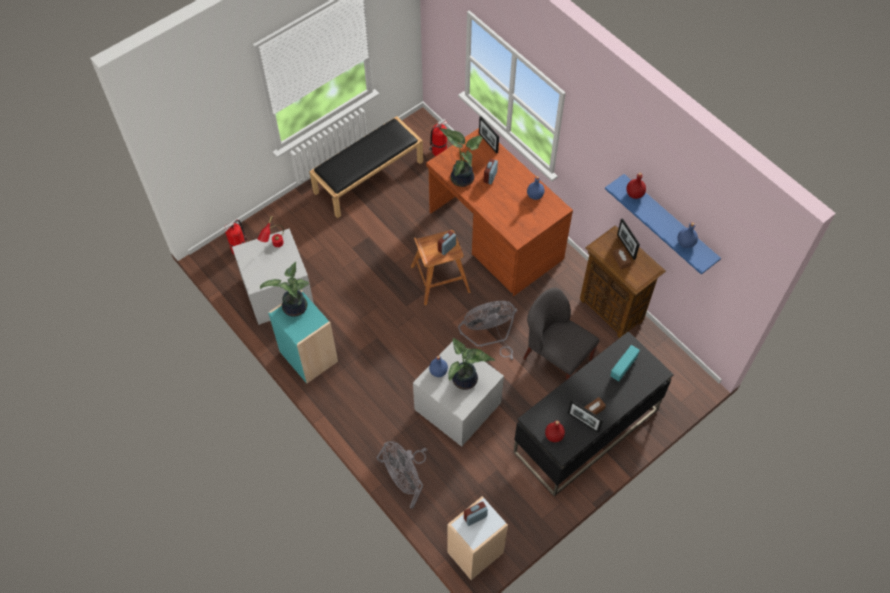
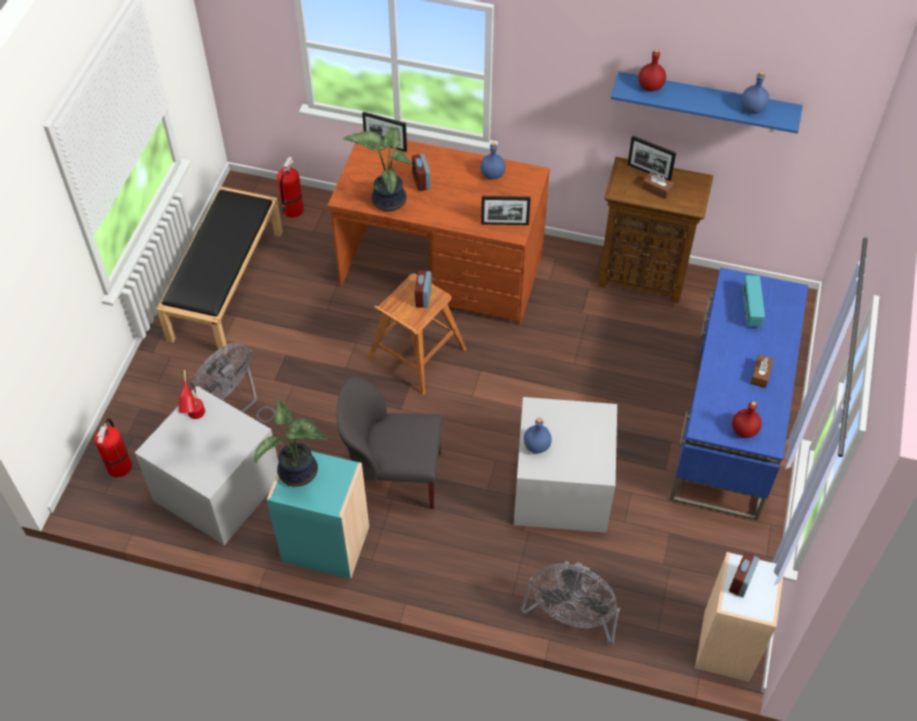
camera: 35 degrees left, 5 degrees down
(465, 381) = (578, 437): potted plant -> none
(491, 336) = (533, 384): grey fan -> grey fan (235, 406)
(556, 358) = (627, 365): grey chair -> grey chair (394, 477)
(583, 422) = (762, 395): picture frame -> picture frame (504, 223)
(585, 431) = (728, 426): black desk -> blue desk

